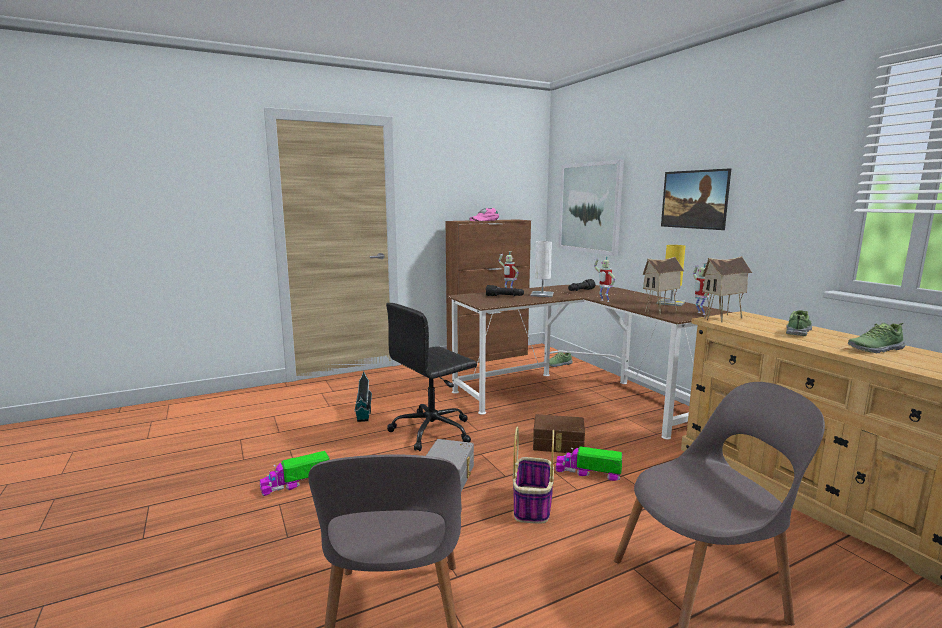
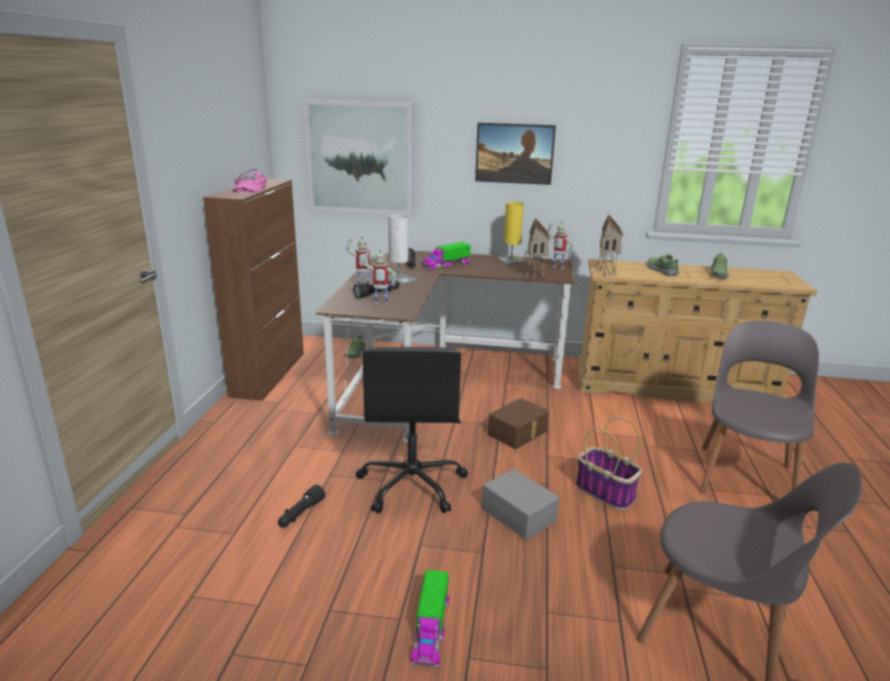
camera: 55 degrees left, 10 degrees up
(363, 413) = (301, 514): toy house -> black flashlight
(588, 472) = (577, 443): toy truck -> toy truck (446, 265)
(603, 301) = (467, 273): toy robot -> toy robot (380, 304)

